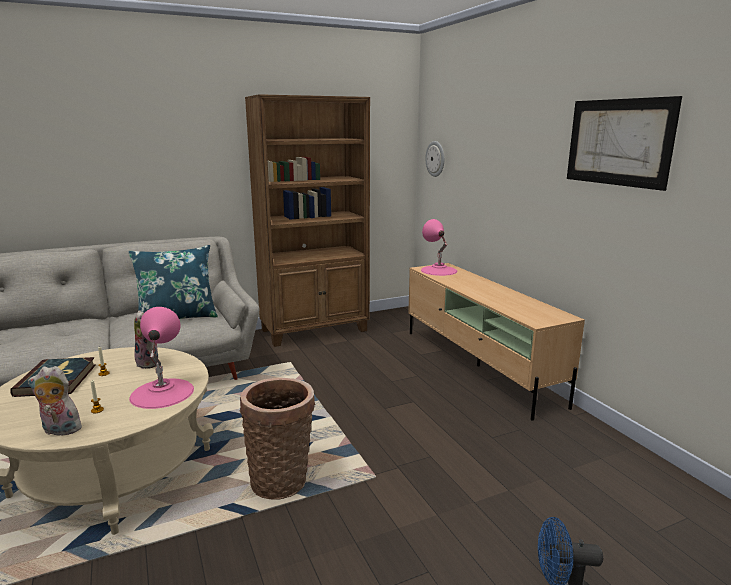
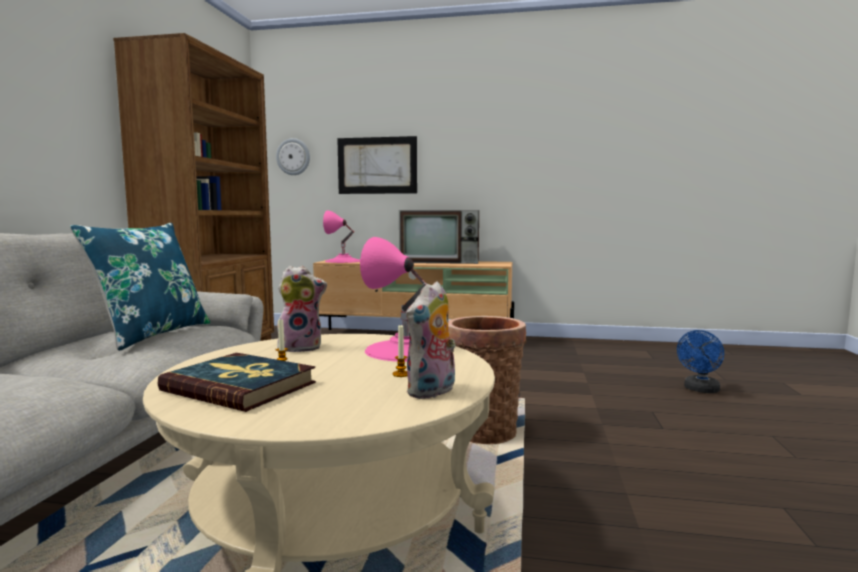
camera: 55 degrees left, 10 degrees down
(506, 297) = (441, 262): none -> television
(618, 142) = (520, 126): picture -> picture (377, 165)

